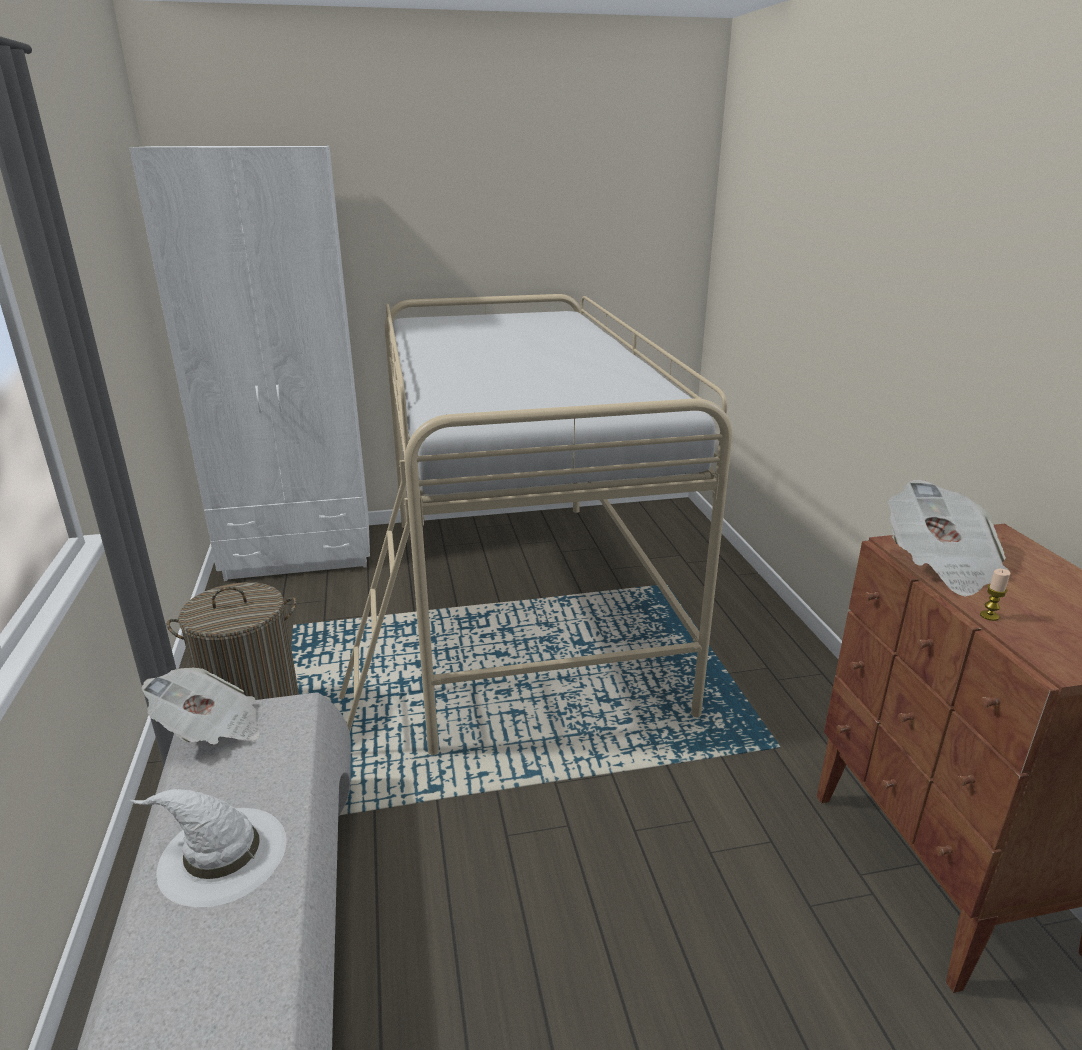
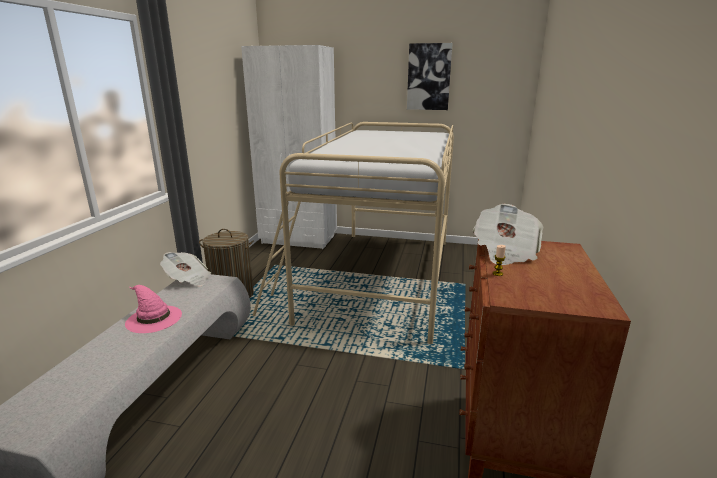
camera: 25 degrees right, 5 degrees down
(220, 855) = (153, 318): white hat -> pink hat
(529, 205) = (429, 77): none -> picture

